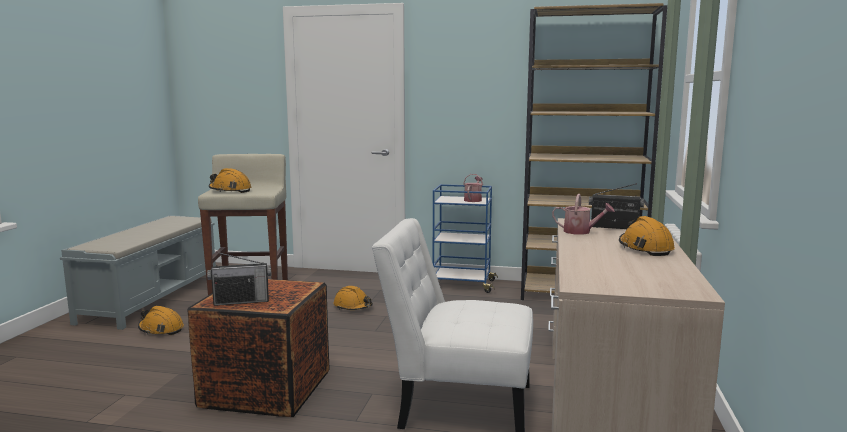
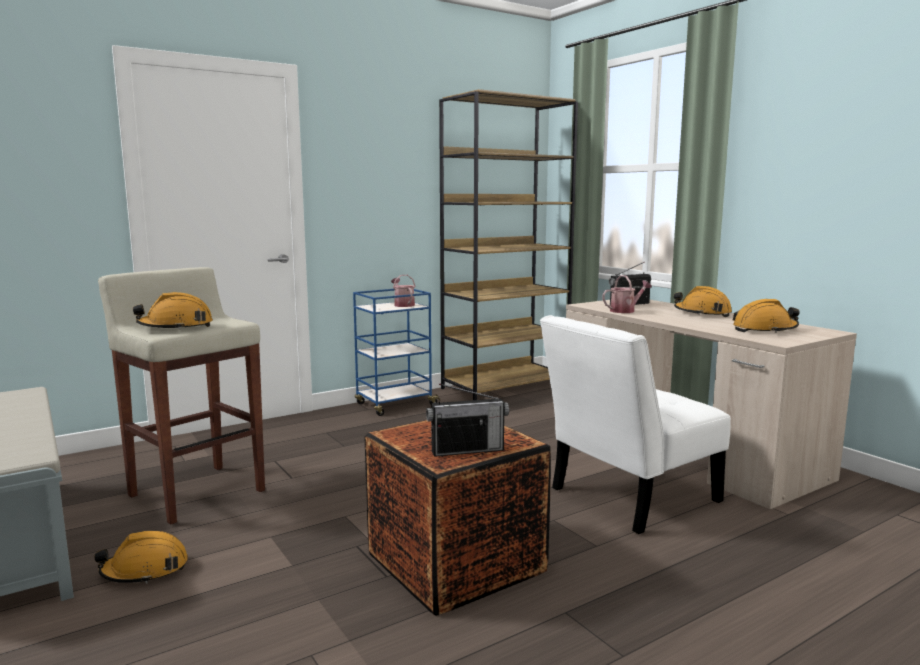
camera: 45 degrees left, 0 degrees up
(241, 301) = (467, 450): radio -> radio turned 45 degrees clockwise
(353, 307) = (340, 457): orange hard hat -> orange hard hat (764, 330)

